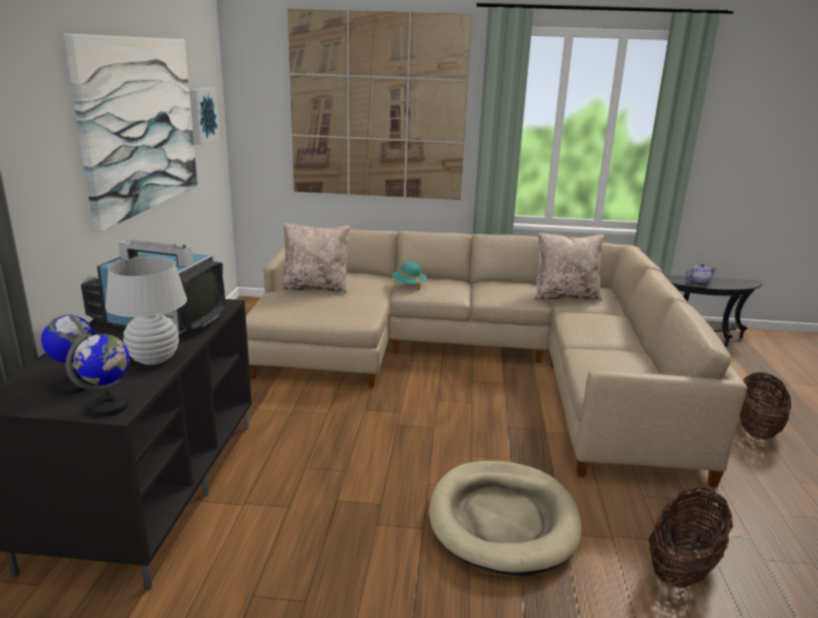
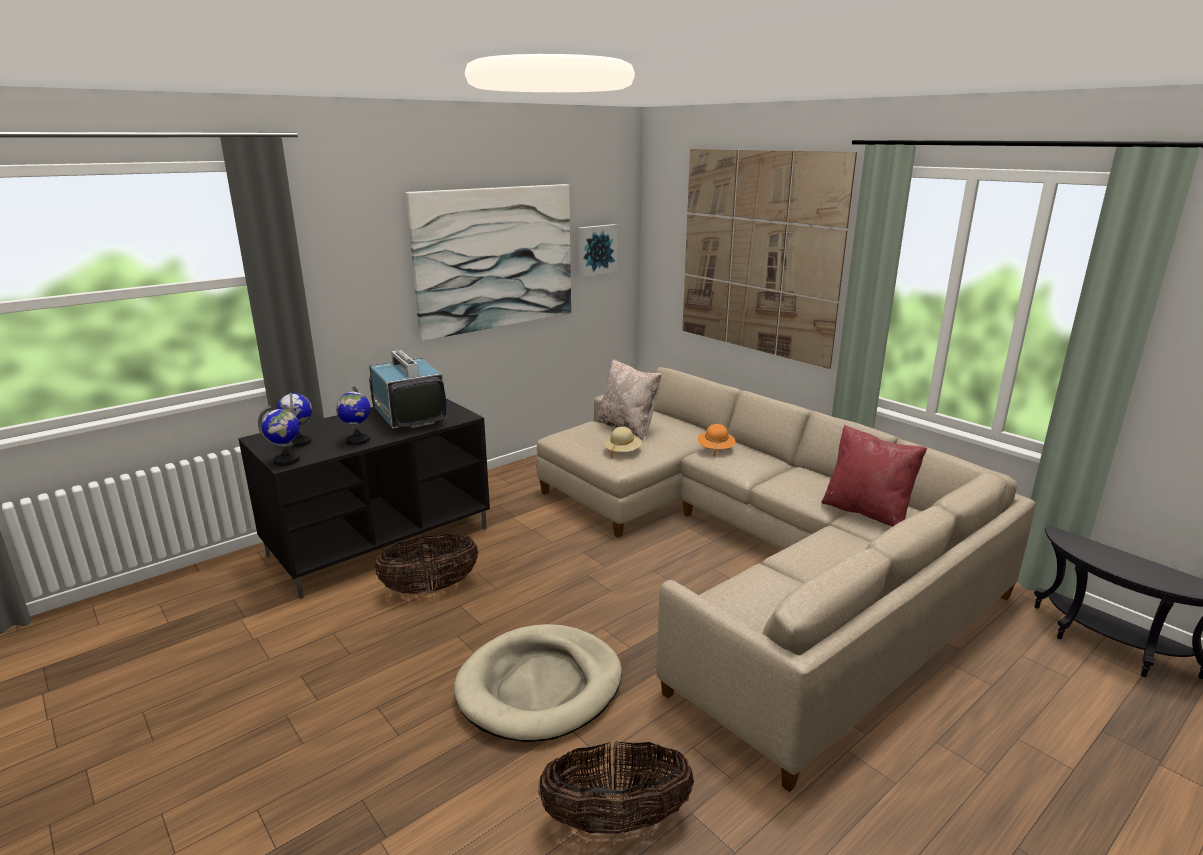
camera: 45 degrees right, 0 degrees up
(154, 359) = (357, 440): white table lamp -> globe
(342, 307) = (622, 451): none -> beige hat
(409, 285) = (715, 449): turquoise hat -> orange hat
(565, 296) = (867, 512): beige pillow -> red pillow
(698, 283) = (1105, 560): teapot -> none
(756, 429) = (974, 777): basket -> basket (430, 588)

